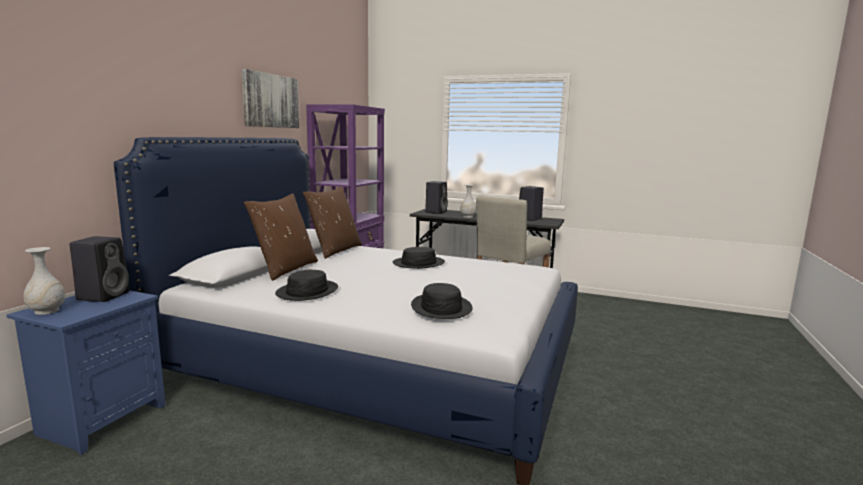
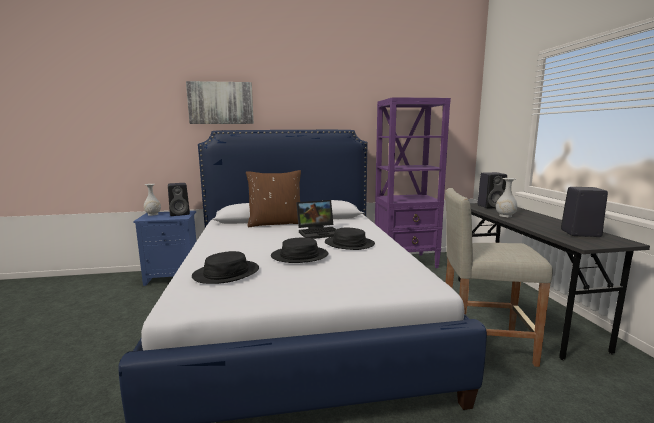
camera: 60 degrees right, 0 degrees up
(270, 101) = (337, 101): picture -> picture (221, 103)
(307, 291) = (233, 237): black hat -> black hat (299, 256)
(335, 250) = (341, 220): brown pillow -> none
(362, 263) = (319, 232): none -> laptop

